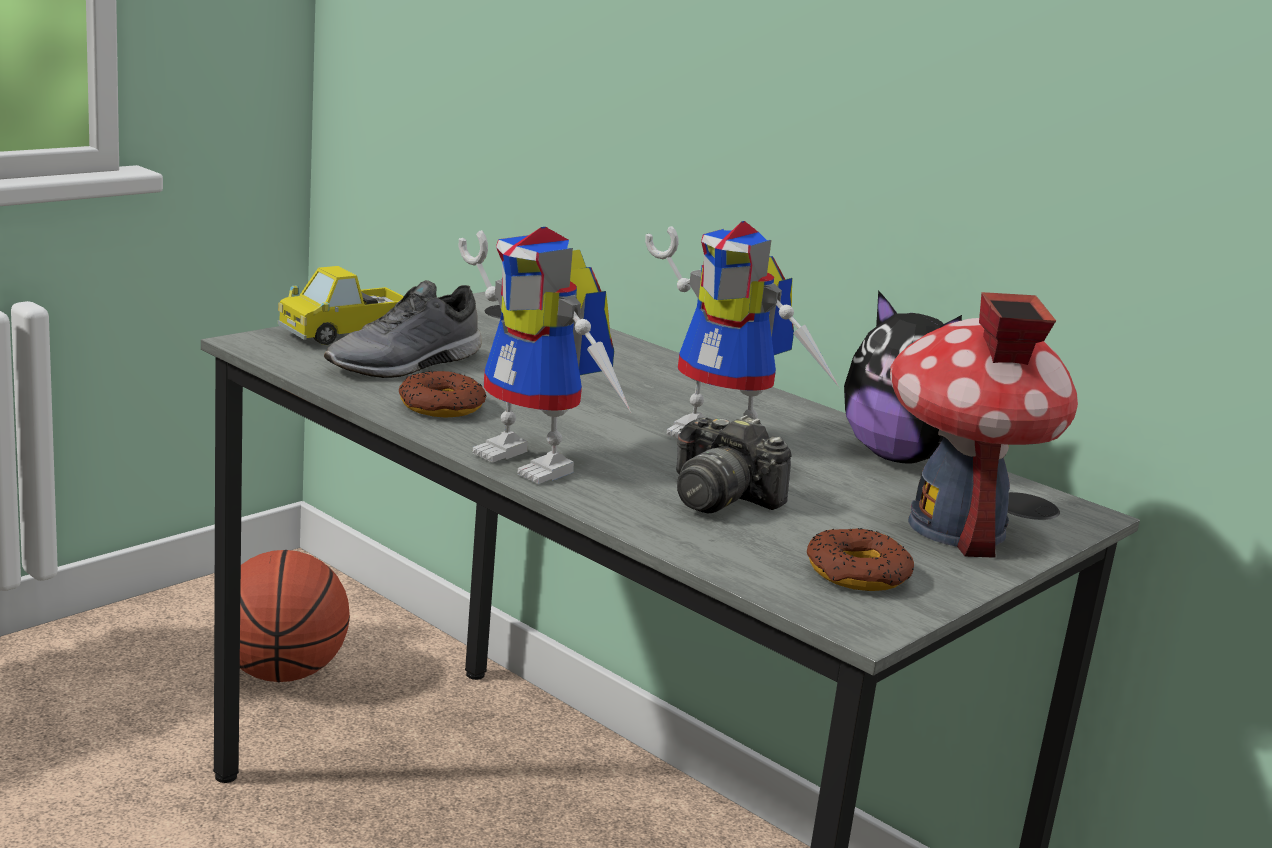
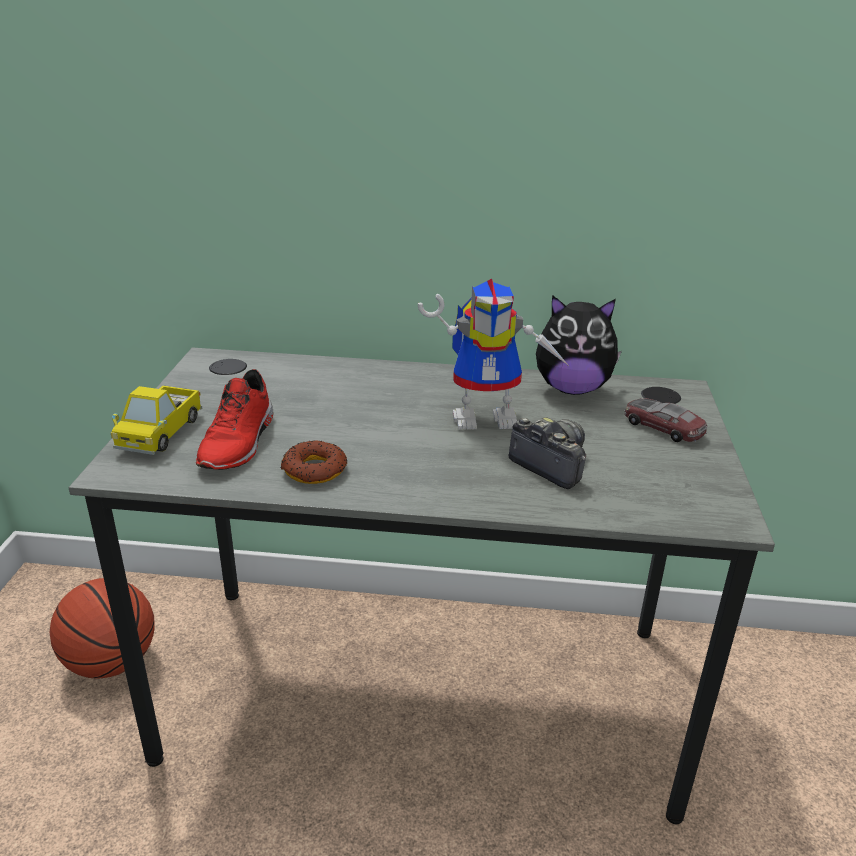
camera: 35 degrees left, 10 degrees up
(406, 364) = (240, 443): grey shoe -> red shoe
(541, 462) = (436, 488): toy robot -> none
(720, 497) = (551, 465): camera -> camera turned 135 degrees counterclockwise
(858, 573) = (680, 485): donut -> none
(956, 527) = (663, 427): toy house -> toy car

